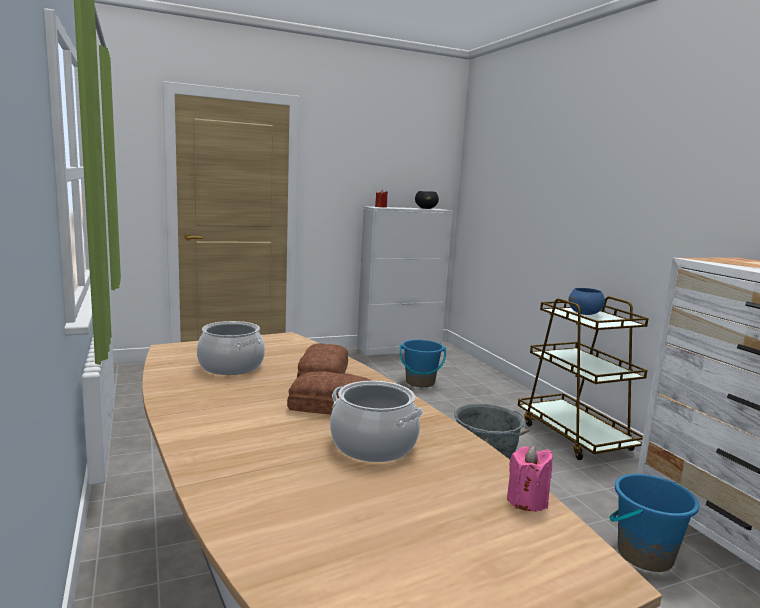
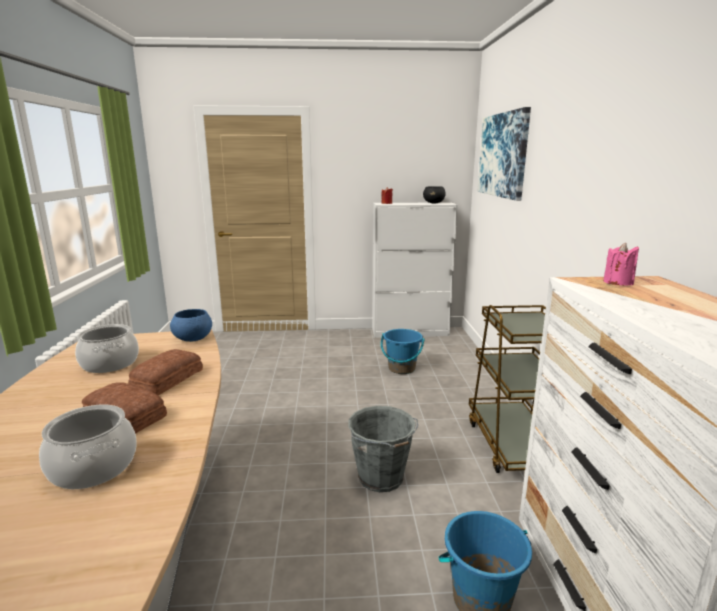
camera: 20 degrees right, 5 degrees up
(512, 161) = (503, 155): none -> picture
(527, 501) = (125, 566): pink candle -> pink candle (618, 282)
(585, 314) = (524, 322): blue bowl -> blue bowl (193, 339)

